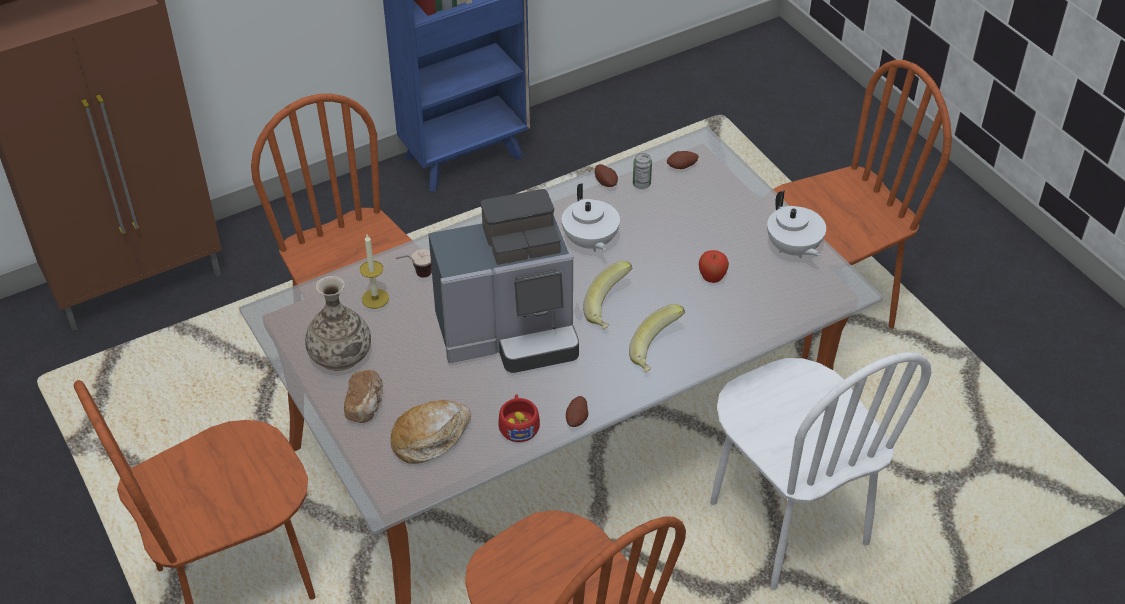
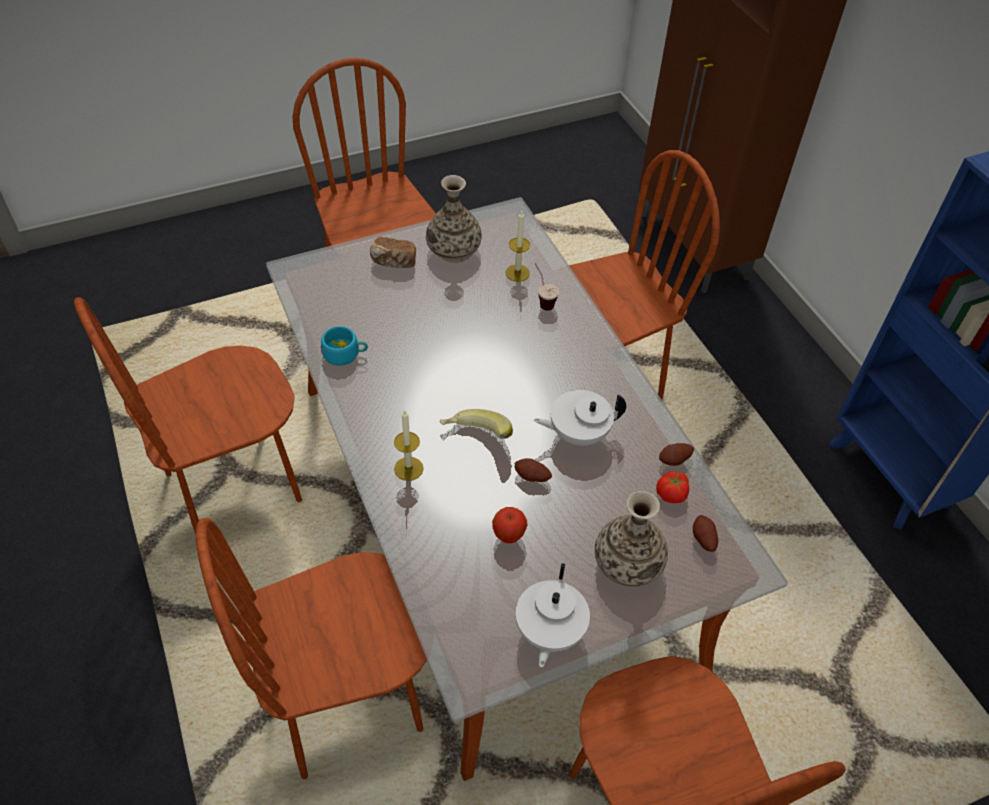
camera: 95 degrees right, 5 degrees up
(430, 437) = (347, 298): bread -> none
(510, 333) = (457, 359): coffee machine -> none
(518, 424) = (345, 354): red cup -> turquoise cup
(577, 419) = (340, 395): potato -> potato (531, 477)
(641, 184) = (672, 493): can -> tomato
(657, 352) = (408, 468): banana -> candle
(718, 208) = (627, 564): none -> vase
(787, 524) = (347, 701): white chair -> brown chair
(793, 249) = (548, 632): white teapot -> white teapot turned 60 degrees counterclockwise

